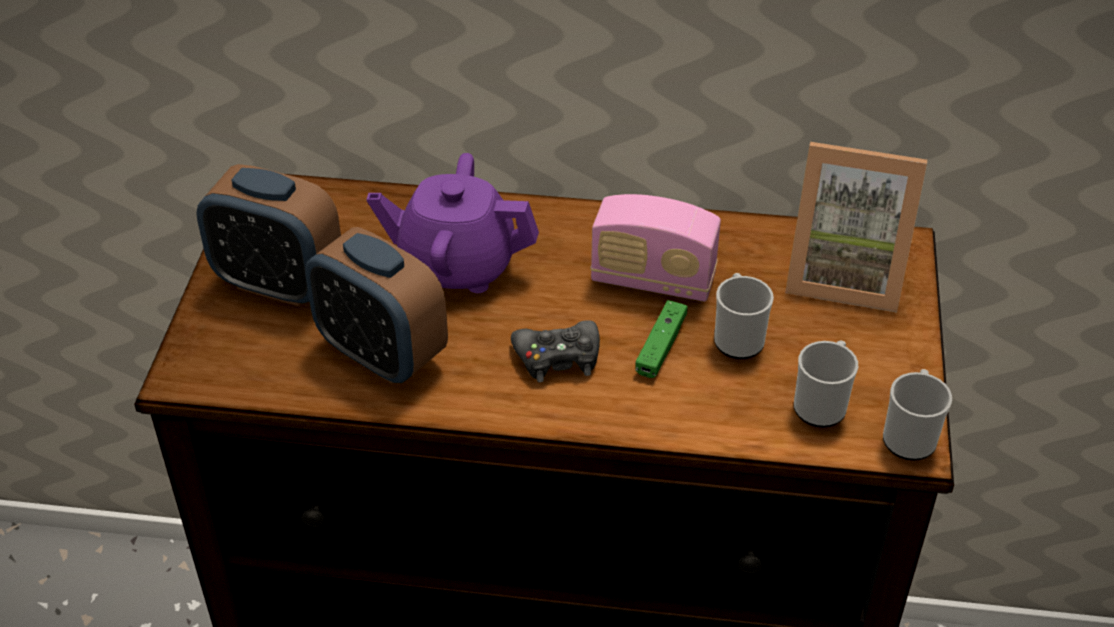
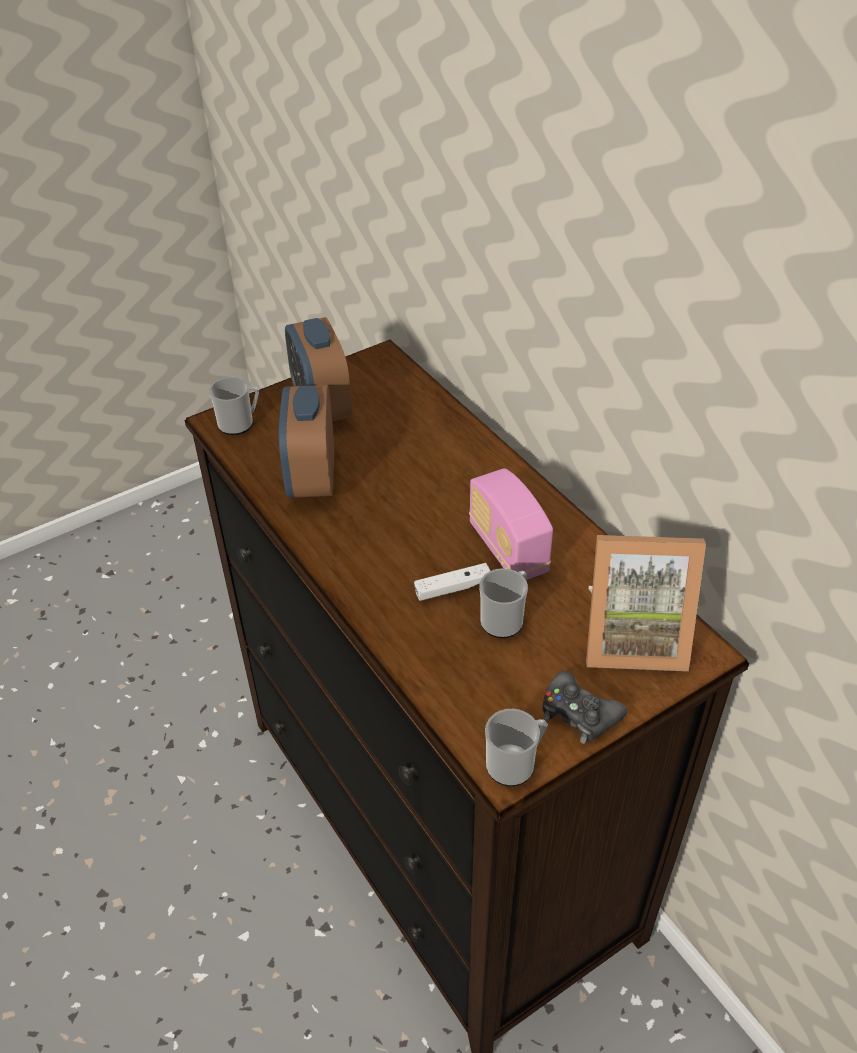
camera: 50 degrees right, 0 degrees up
(456, 265) = (416, 461): purple teapot -> none
(558, 358) = (390, 549): black game controller -> black game controller (579, 714)
(661, 346) = (453, 588): green game controller -> white game controller
(822, 404) = (492, 698): mug -> mug (239, 423)
(844, 274) = (633, 638): picture frame -> picture frame turned 60 degrees counterclockwise

